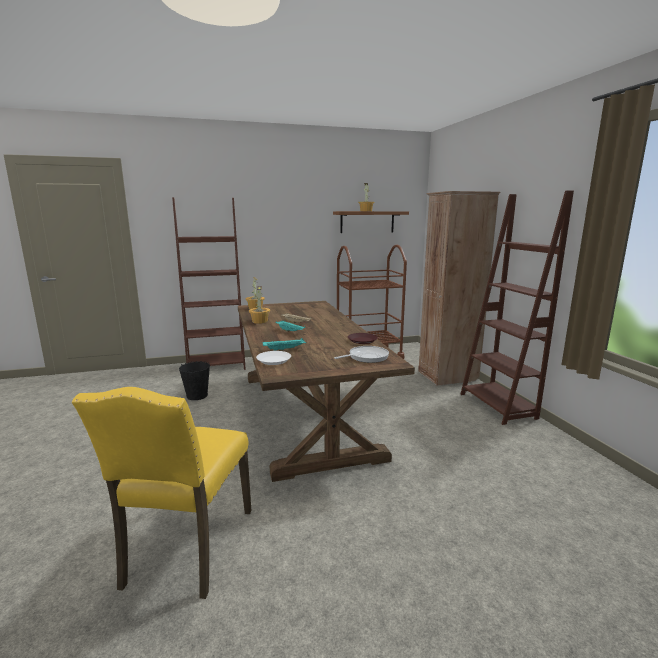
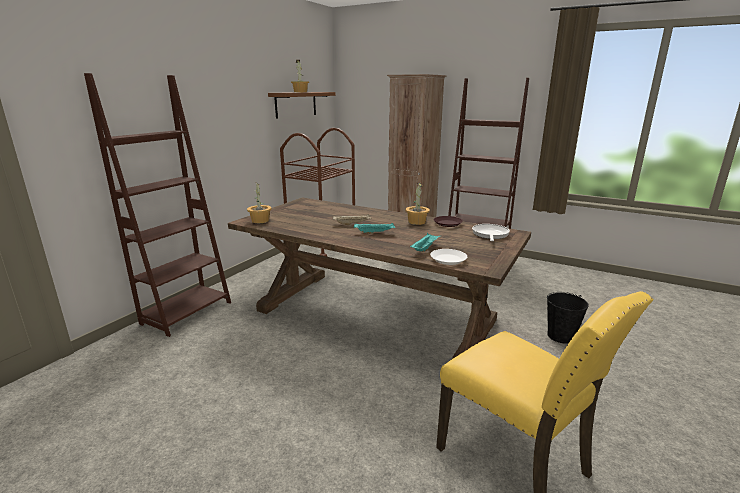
camera: 45 degrees left, 5 degrees up
(197, 396) = (236, 351): black bucket -> black bucket (561, 336)
(260, 321) = (314, 232): potted plant -> potted plant (416, 222)

